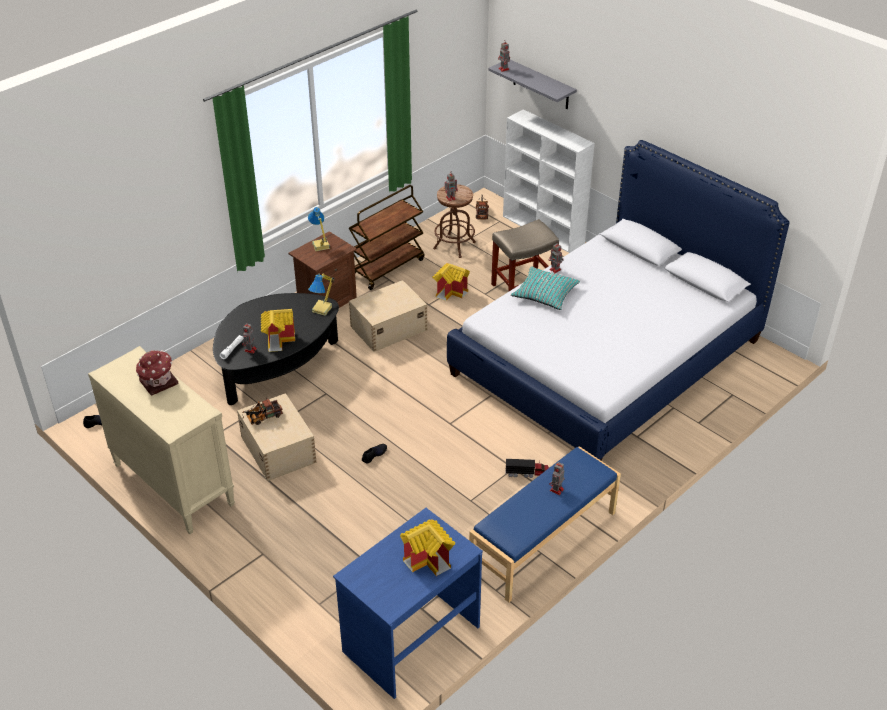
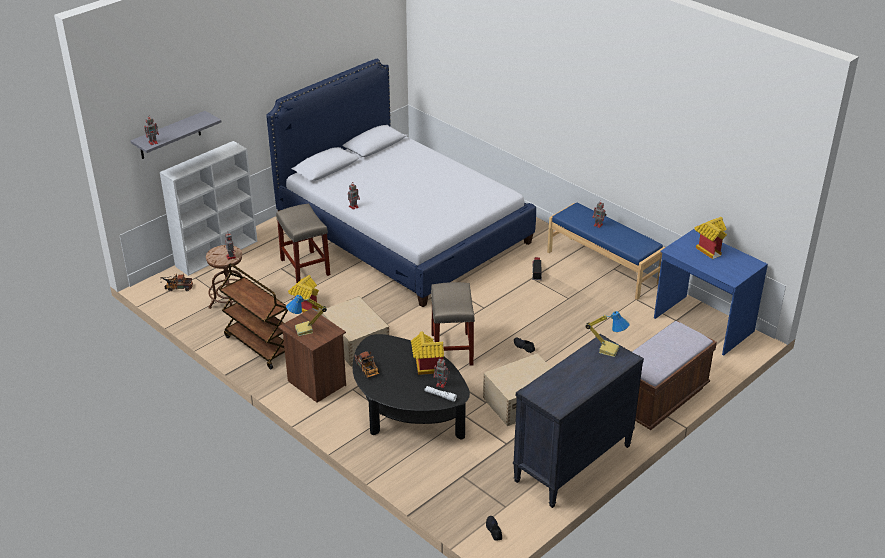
camera: 90 degrees left, 5 degrees down
(158, 383) = (568, 373): toy house -> none
(173, 484) = (572, 464): beige dresser -> black dresser
(262, 417) = (517, 384): toy truck -> toy truck (367, 370)
(264, 572) = (660, 399): none -> brown bench
(322, 309) = (380, 343): table lamp -> table lamp (609, 349)
(371, 397) = (452, 350): none -> beige stool
(545, 294) = (387, 212): turquoise pillow -> none

